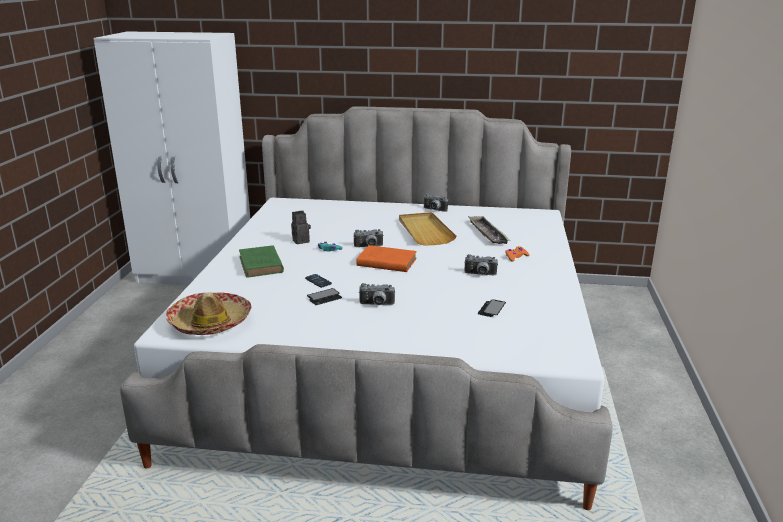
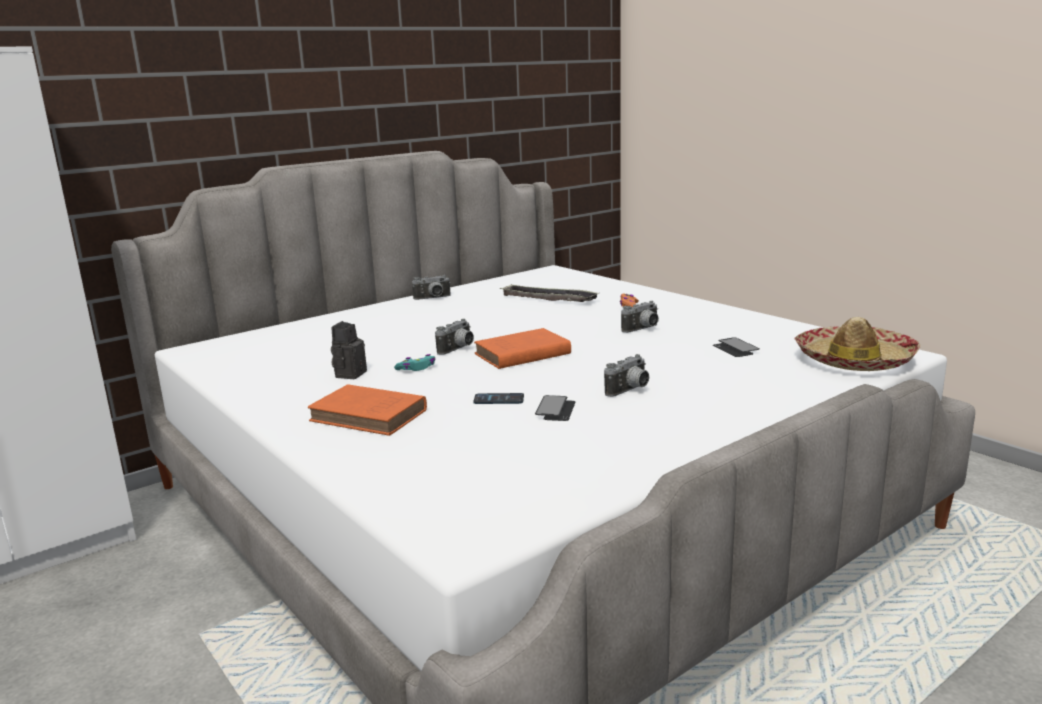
camera: 45 degrees left, 5 degrees down
(210, 322) = (492, 501): hat -> hat (854, 360)
(261, 265) = (371, 416): green book -> orange book
(425, 231) = (478, 317): beige tray -> none

